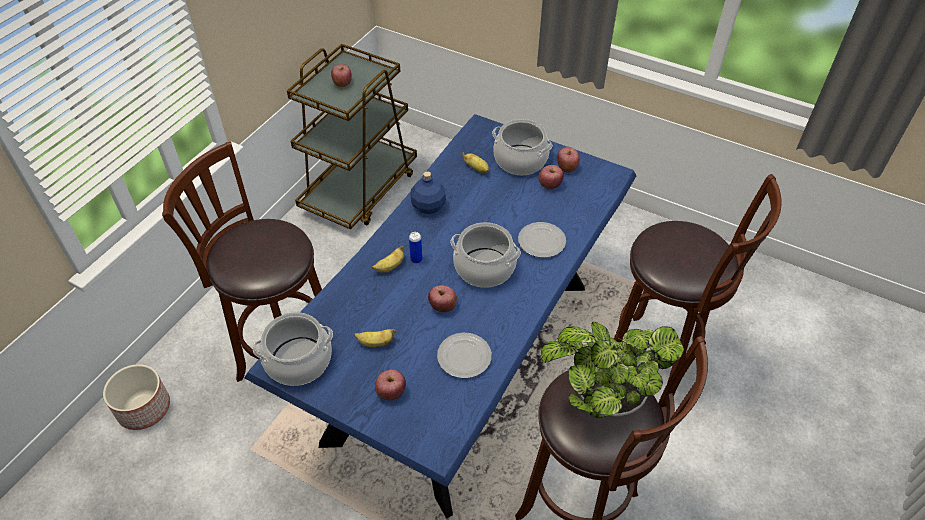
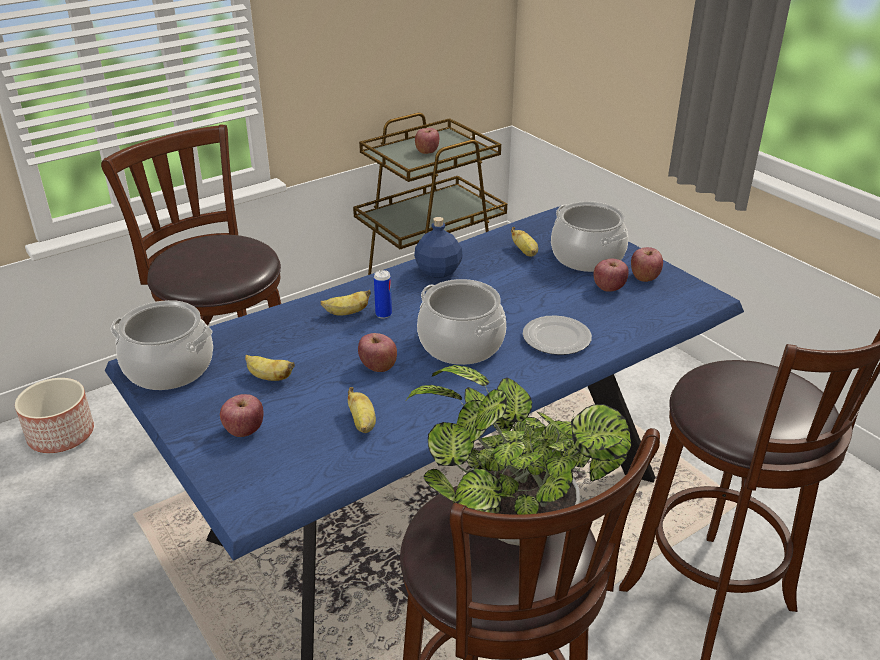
camera: 25 degrees right, 15 degrees down
(463, 357) = (362, 423): plate -> banana

